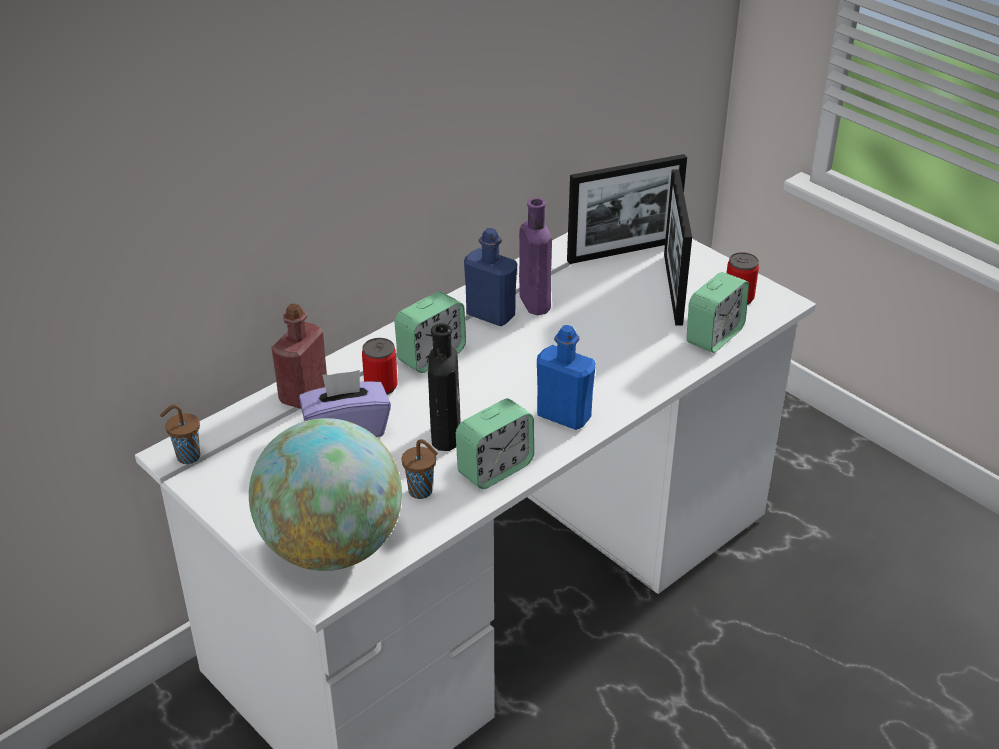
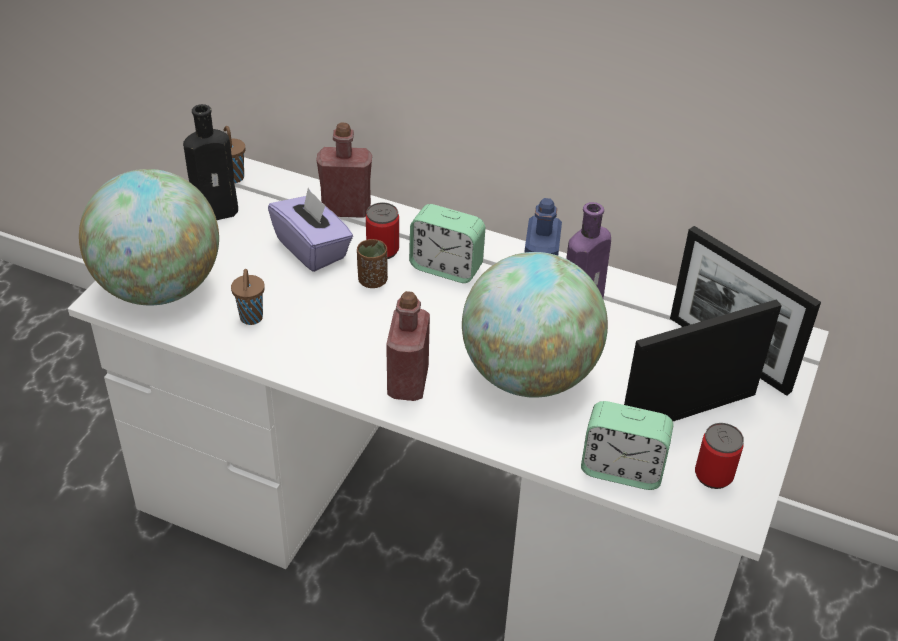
camera: 65 degrees right, 5 degrees up
(419, 403) = (372, 281): none -> brown cup
(446, 433) = (339, 309): black bottle -> black bottle (219, 211)
(495, 468) = (304, 356): alarm clock -> none
(564, 416) = (408, 382): blue bottle -> red bottle
(591, 350) = (528, 375): none -> globe

